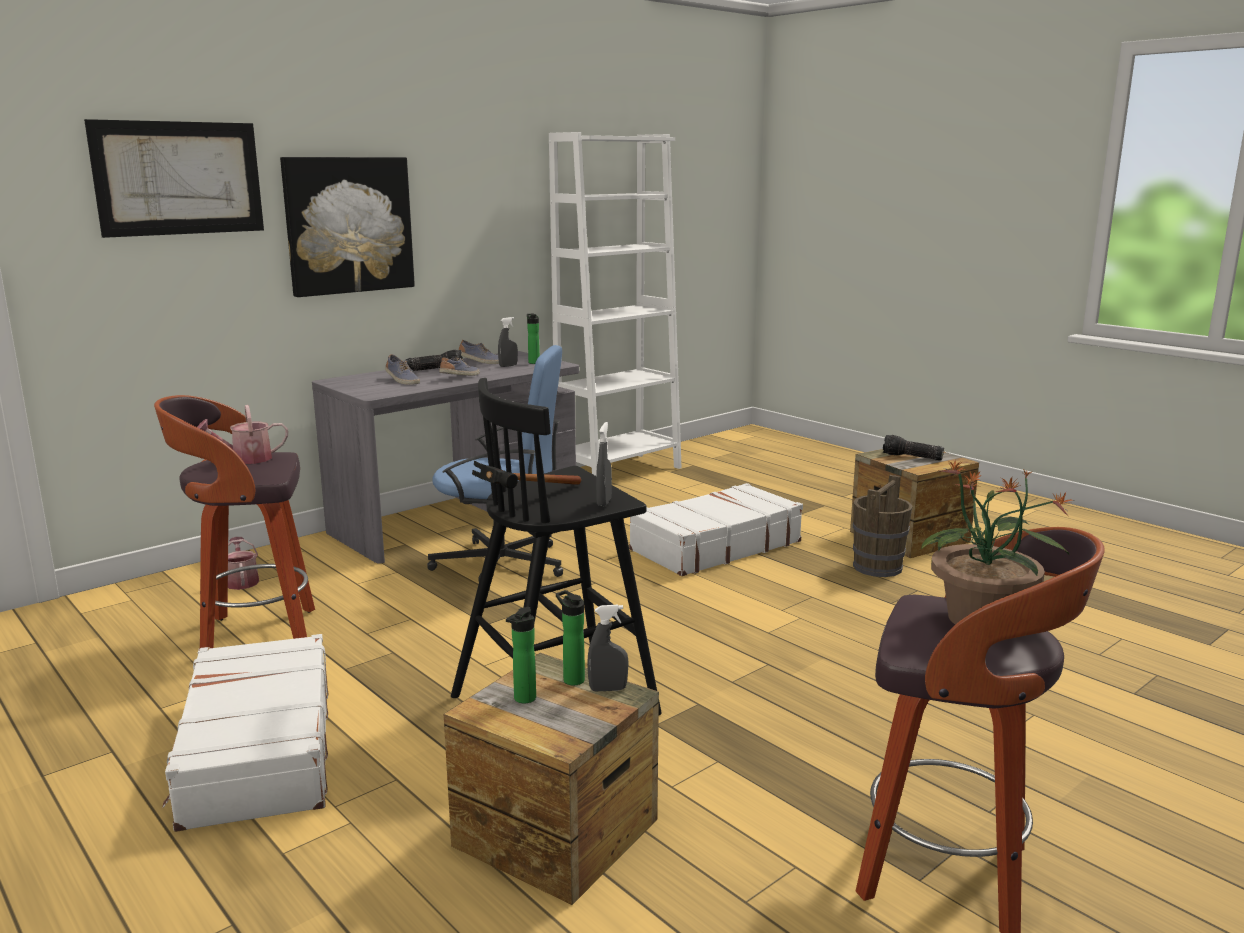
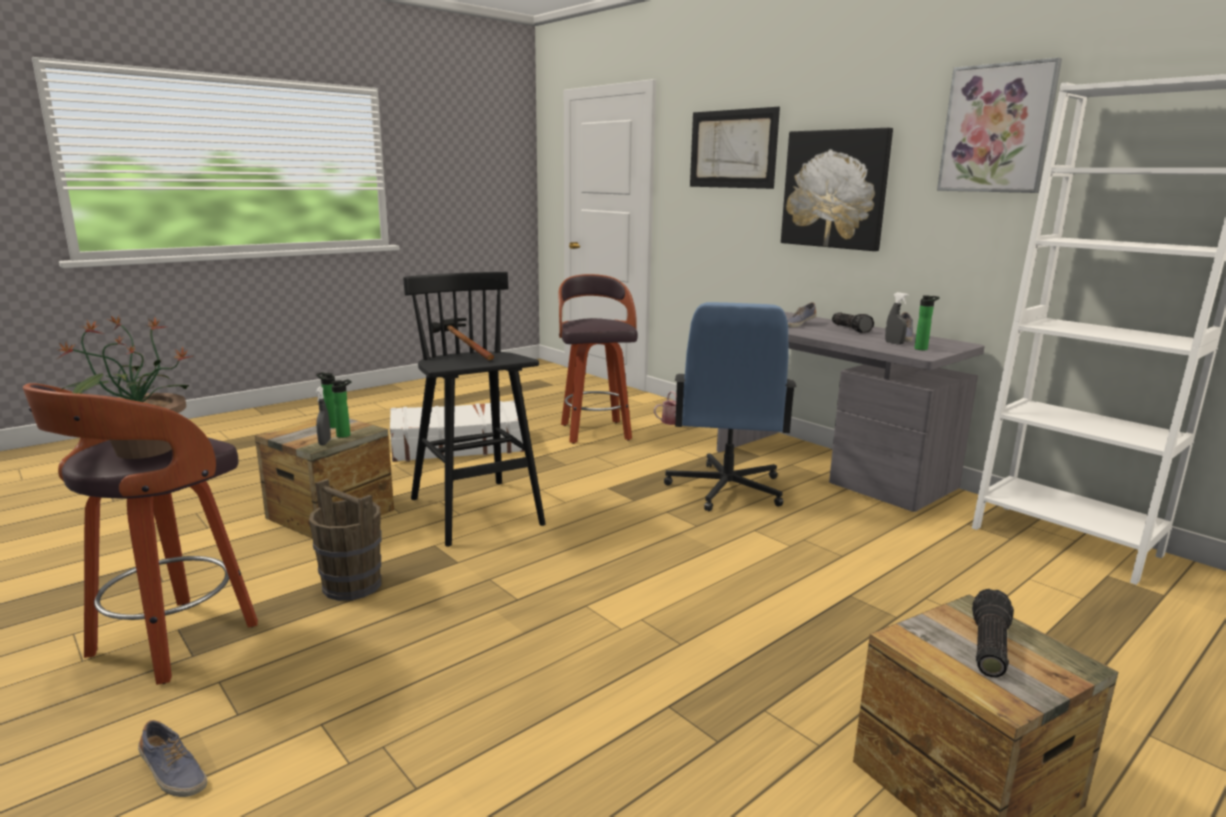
camera: 90 degrees right, 0 degrees up
(246, 459) = (602, 321): watering can -> none
(460, 377) = (827, 334): shoe -> shoe (172, 773)
(491, 162) = (997, 129): none -> picture
(604, 502) = (443, 364): grey spray bottle -> none
(714, 546) = (823, 591): white suitcase -> none
(878, 567) = (798, 717): brown bucket -> brown bucket (352, 586)

